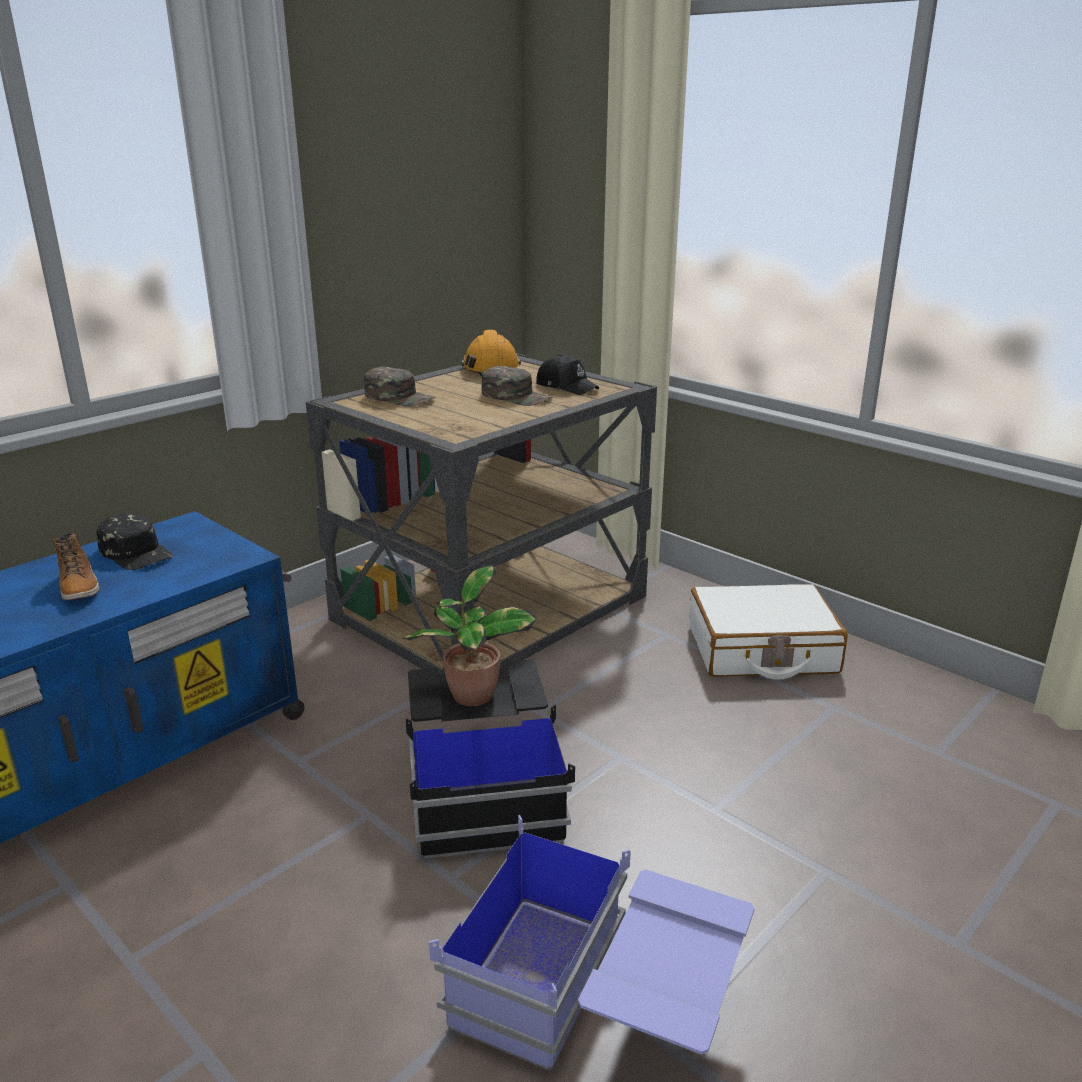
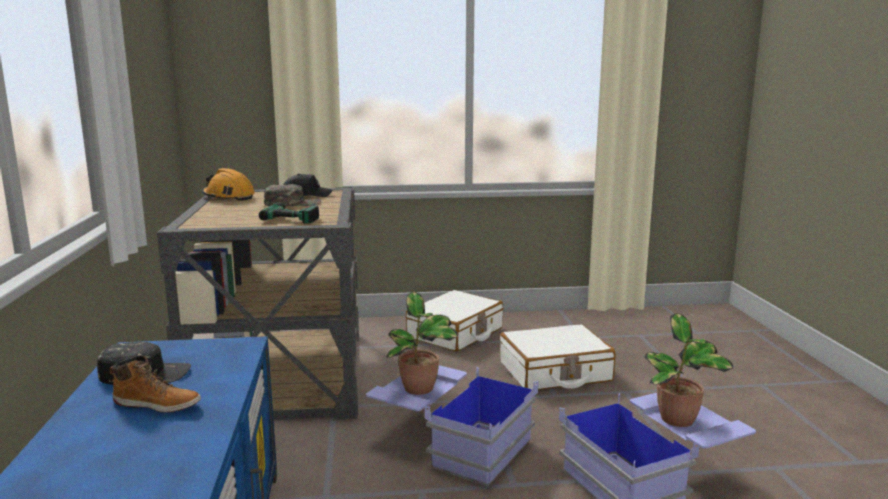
camera: 50 degrees left, 10 degrees down
(399, 397) = (221, 217): green cap -> none
(459, 416) = (295, 216): none -> power drill
(484, 786) = (450, 444): black storage box -> blue storage box
(649, 947) = (678, 420): none -> potted plant
(782, 778) = (555, 372): none -> white suitcase

